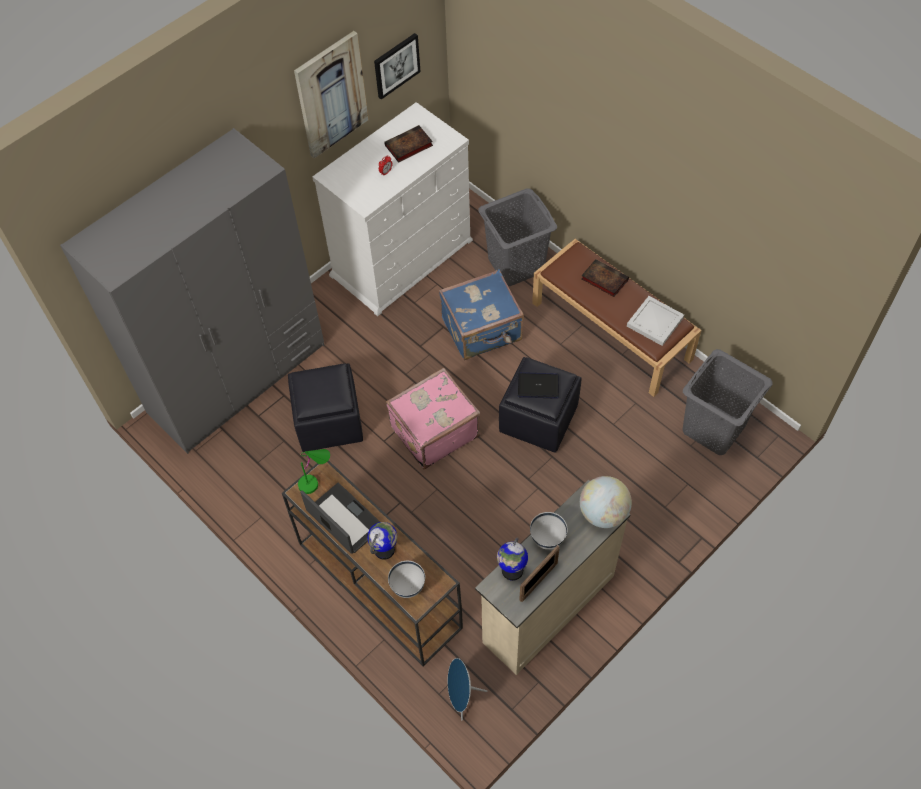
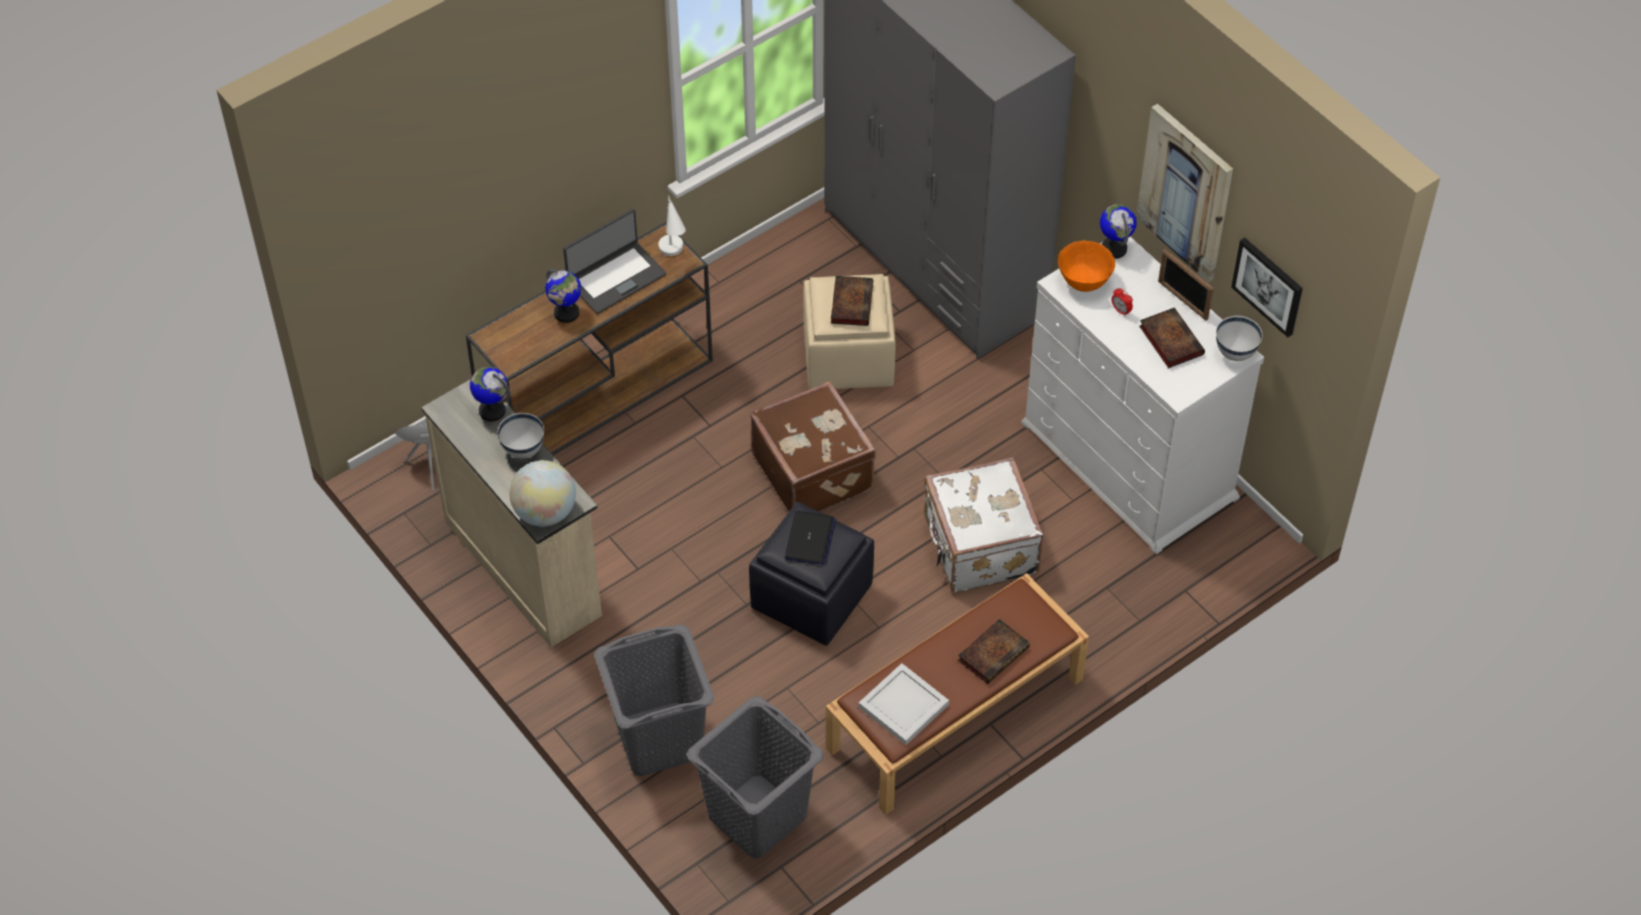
camera: 95 degrees right, 5 degrees down
(317, 481) = (674, 255): green table lamp -> white table lamp
(322, 386) = (851, 302): none -> book
(328, 422) = (847, 357): black ottoman -> beige ottoman
(330, 179) = (1114, 248): none -> globe
(362, 192) = (1084, 281): none -> orange bowl
(408, 587) = (512, 331): white bowl -> white bowl (1235, 354)
(433, 430) = (814, 471): pink suitcase -> brown suitcase
(482, 330) = (978, 547): blue suitcase -> white suitcase
(516, 265) = (1099, 606): grey laundry basket -> grey laundry basket (659, 740)
(538, 581) = (471, 434): picture frame -> picture frame (1182, 300)

